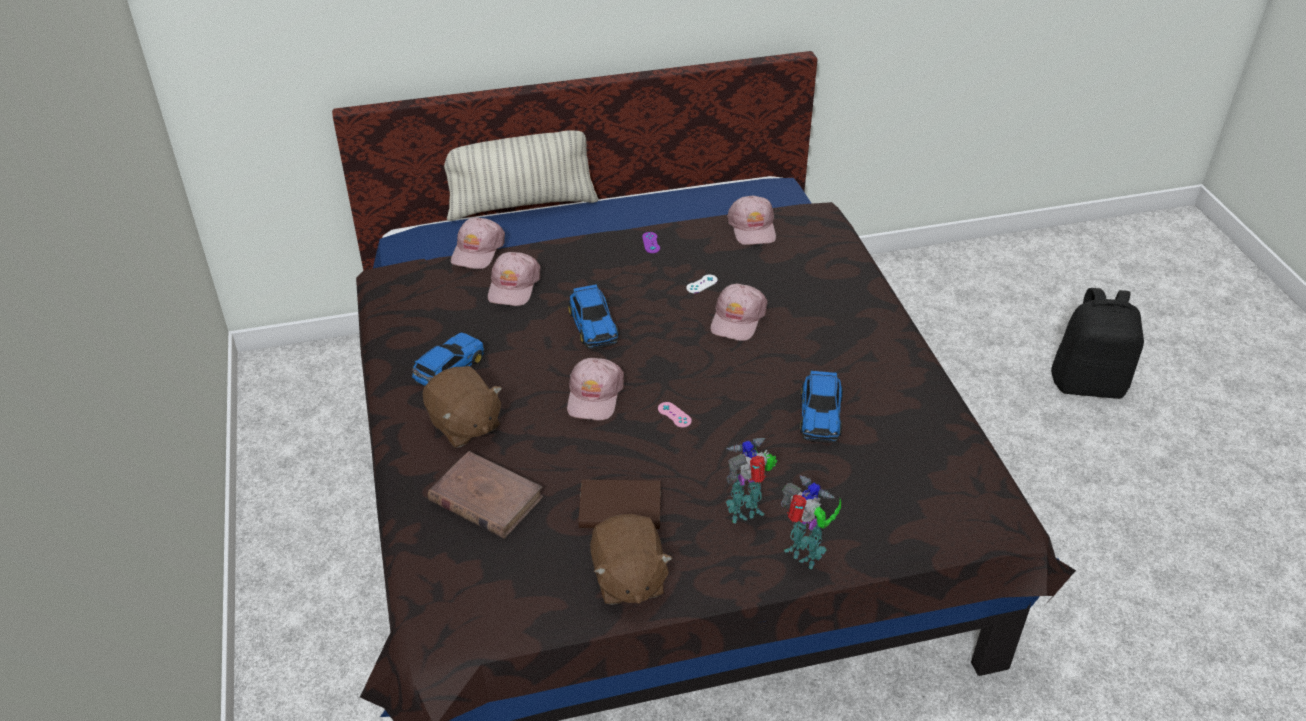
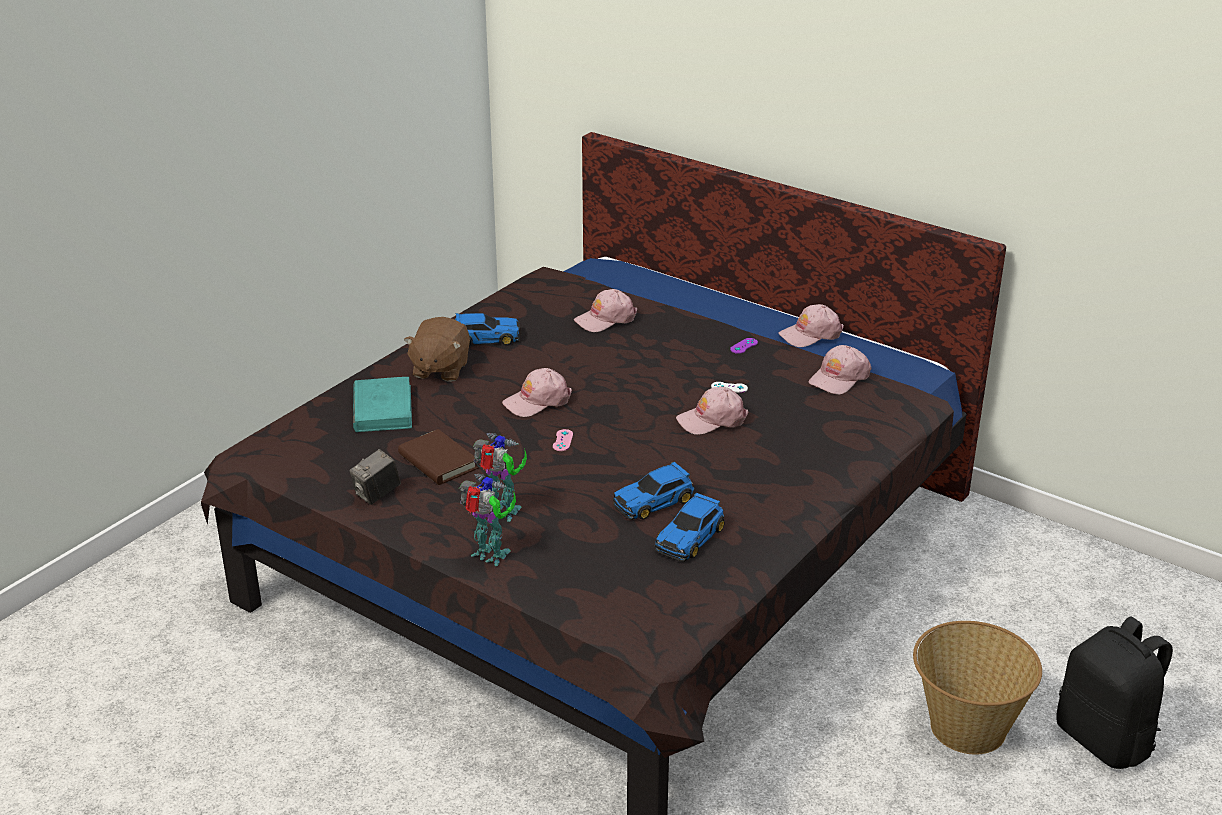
camera: 50 degrees right, 10 degrees down
(477, 250) = (622, 289): pink cap -> pink cap (810, 334)
(485, 498) = (382, 409): brown book -> turquoise book
(522, 205) = (707, 282): pillow -> none
(593, 325) = (611, 367): toy car -> toy car (690, 537)
(628, 579) = (377, 494): brown plush toy -> camera
(804, 555) = (490, 557): toy robot -> toy robot turned 60 degrees counterclockwise
(1026, 435) = (966, 727): none -> basket

